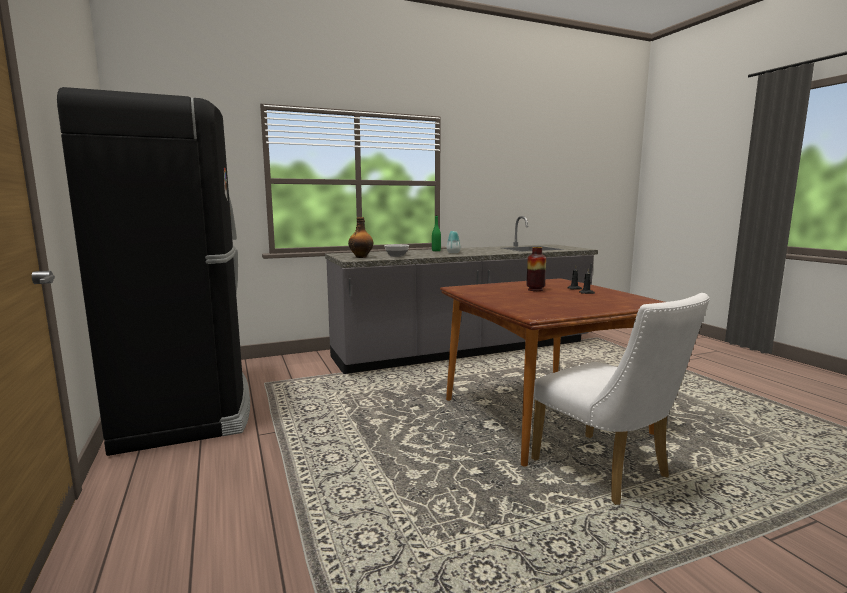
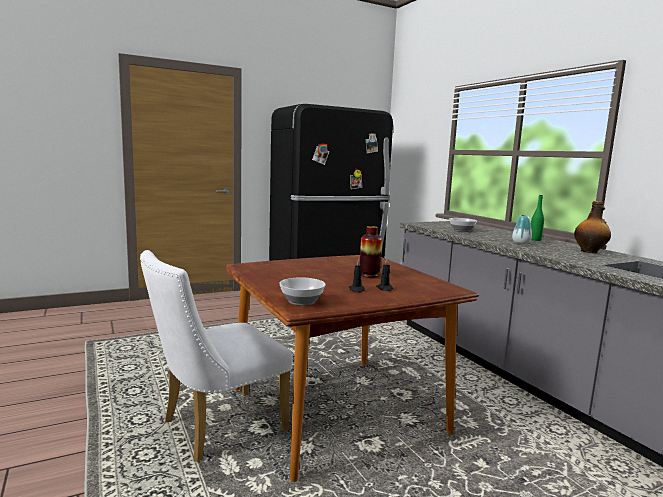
camera: 85 degrees right, 0 degrees up
(361, 257) = (439, 225): bottle -> bottle (589, 251)
(640, 302) = (301, 302): none -> bowl

